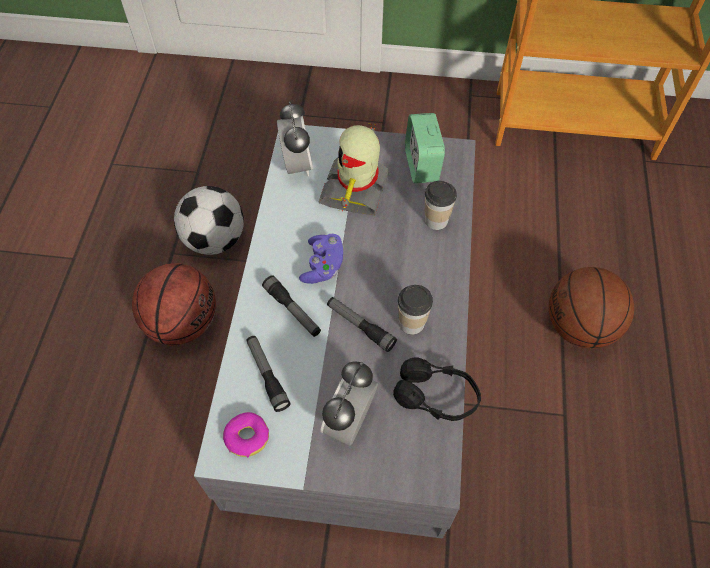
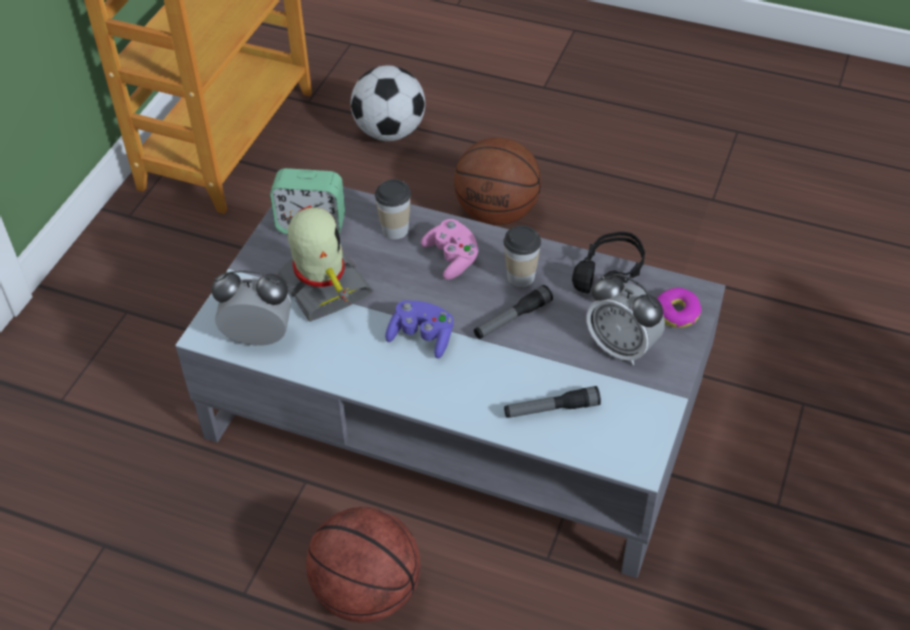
camera: 75 degrees left, 10 degrees down
(214, 240) = (242, 537): football -> football (389, 132)
(247, 437) = (622, 437): donut -> donut (676, 313)
(292, 310) = (474, 374): flashlight -> none
(356, 190) = (323, 288): toy robot -> toy robot turned 150 degrees counterclockwise
(417, 267) = (452, 258): none -> pink game controller

